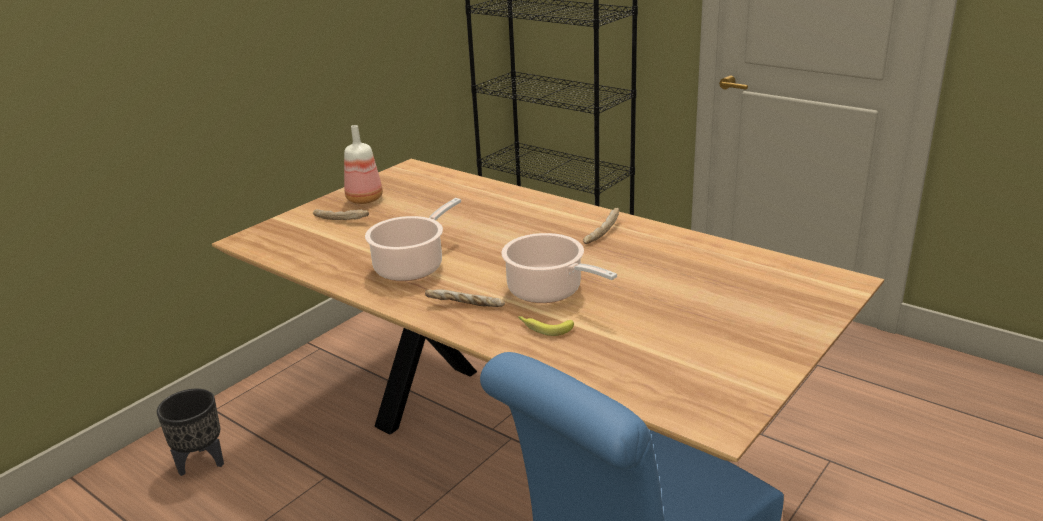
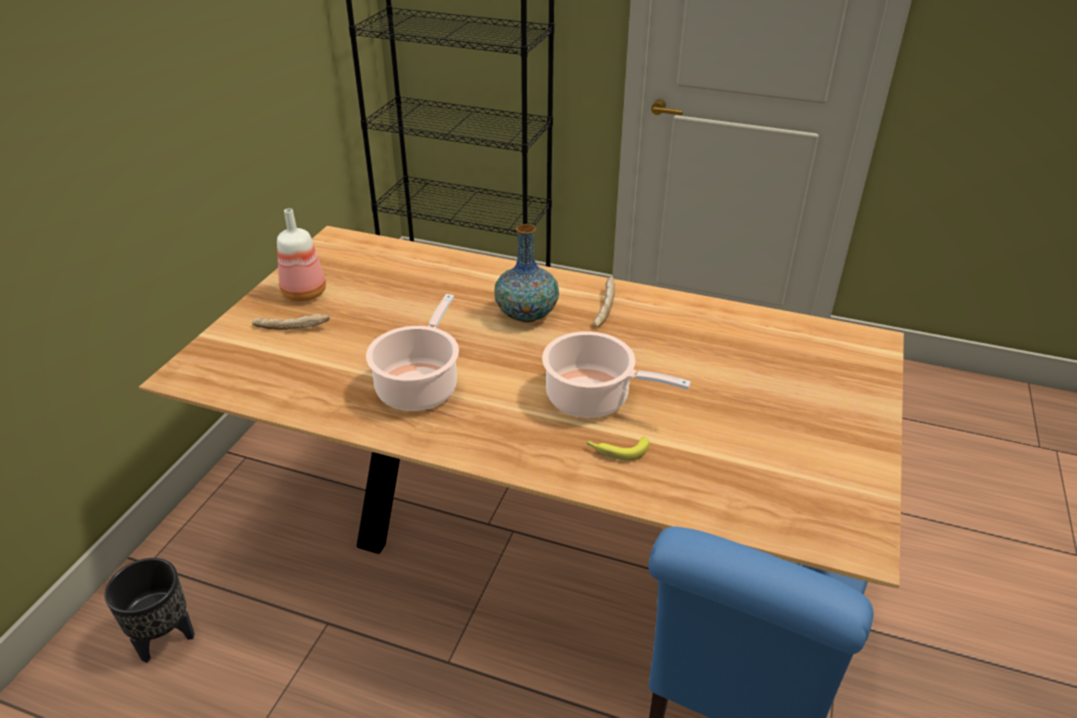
camera: 20 degrees left, 10 degrees up
(465, 306) = (513, 434): bread -> none
(532, 230) = (527, 314): none -> vase

